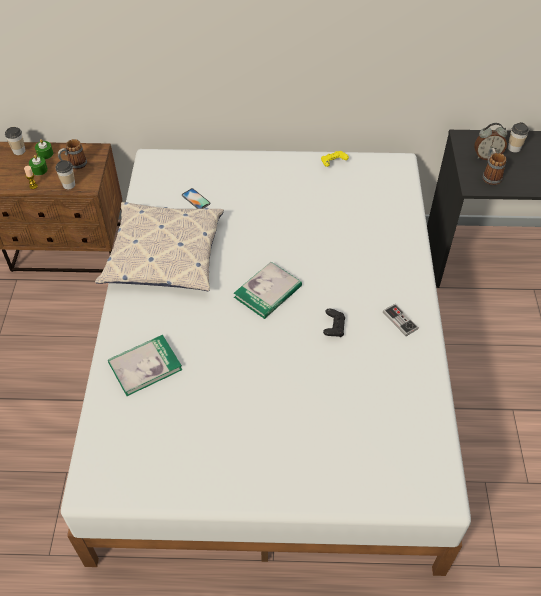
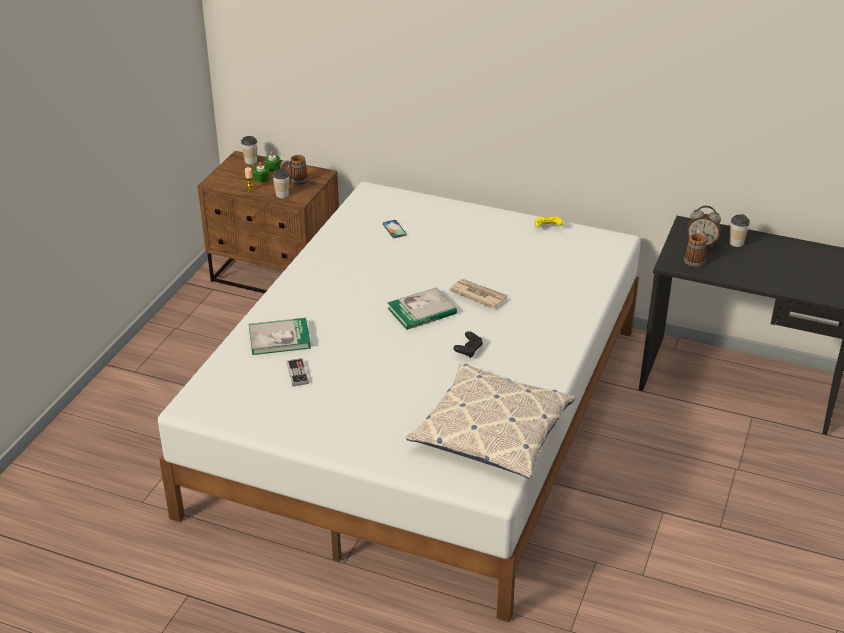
camera: 20 degrees right, 15 degrees down
(164, 254) = (341, 264): pillow -> pillow (492, 431)
(310, 258) = (478, 295): none -> newspaper
(400, 320) = (537, 359): game controller -> game controller (297, 373)

